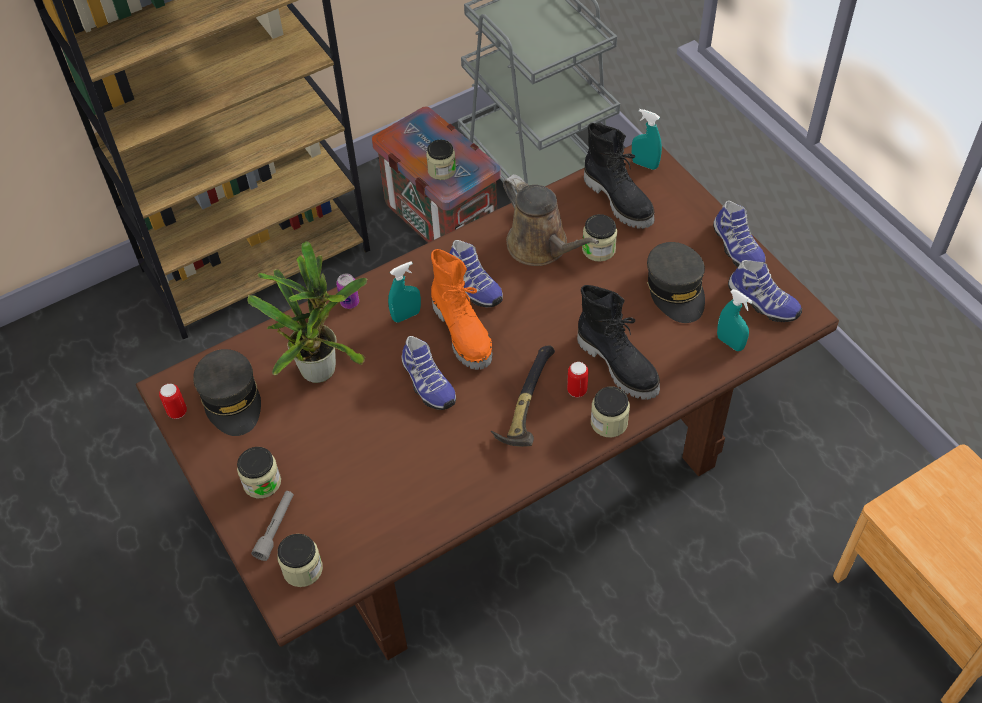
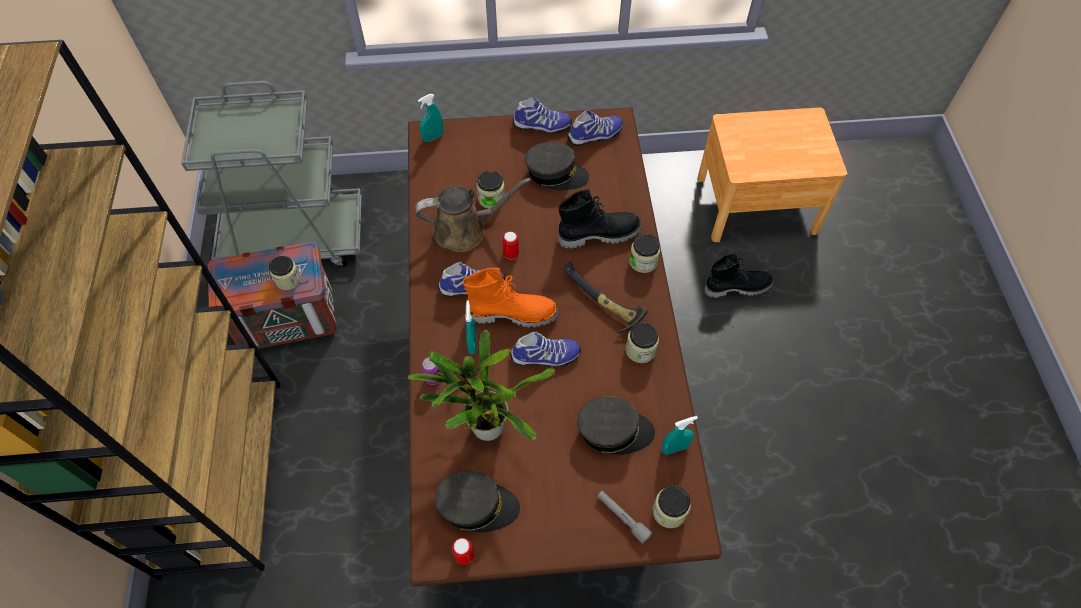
camera: 65 degrees left, 5 degrees up
(262, 482) = (573, 512): jar -> jar (640, 350)
(371, 481) = (614, 431): none -> grey cap
(577, 390) = (606, 267): can -> can (511, 254)
(619, 200) = (455, 166): black boot -> black boot (737, 287)
(730, 343) = (617, 167): turquoise spray bottle -> turquoise spray bottle (674, 448)

